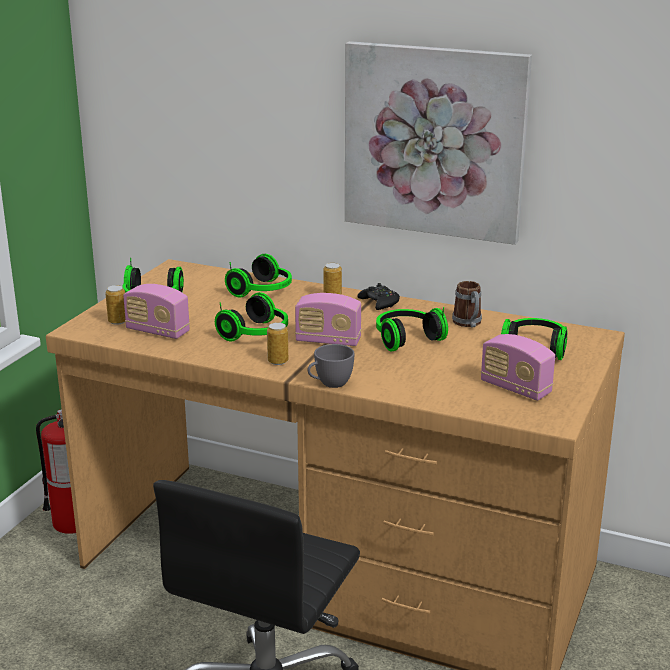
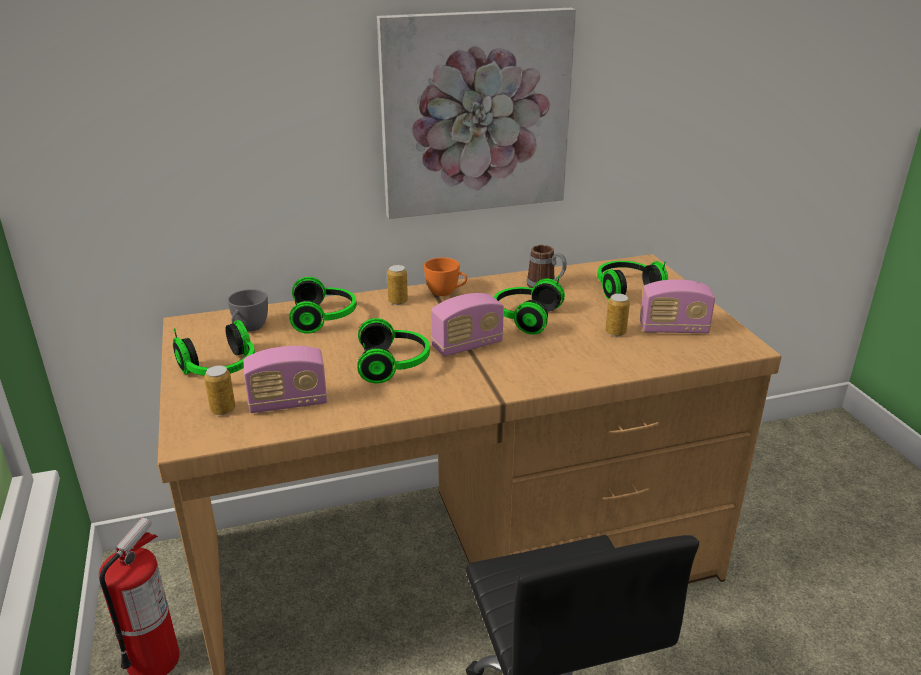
camera: 40 degrees left, 5 degrees up
(278, 361) = (460, 385): can -> can (615, 332)
(329, 384) = (541, 387): grey cup -> grey cup (249, 328)
(379, 303) = (446, 292): black game controller -> orange cup

